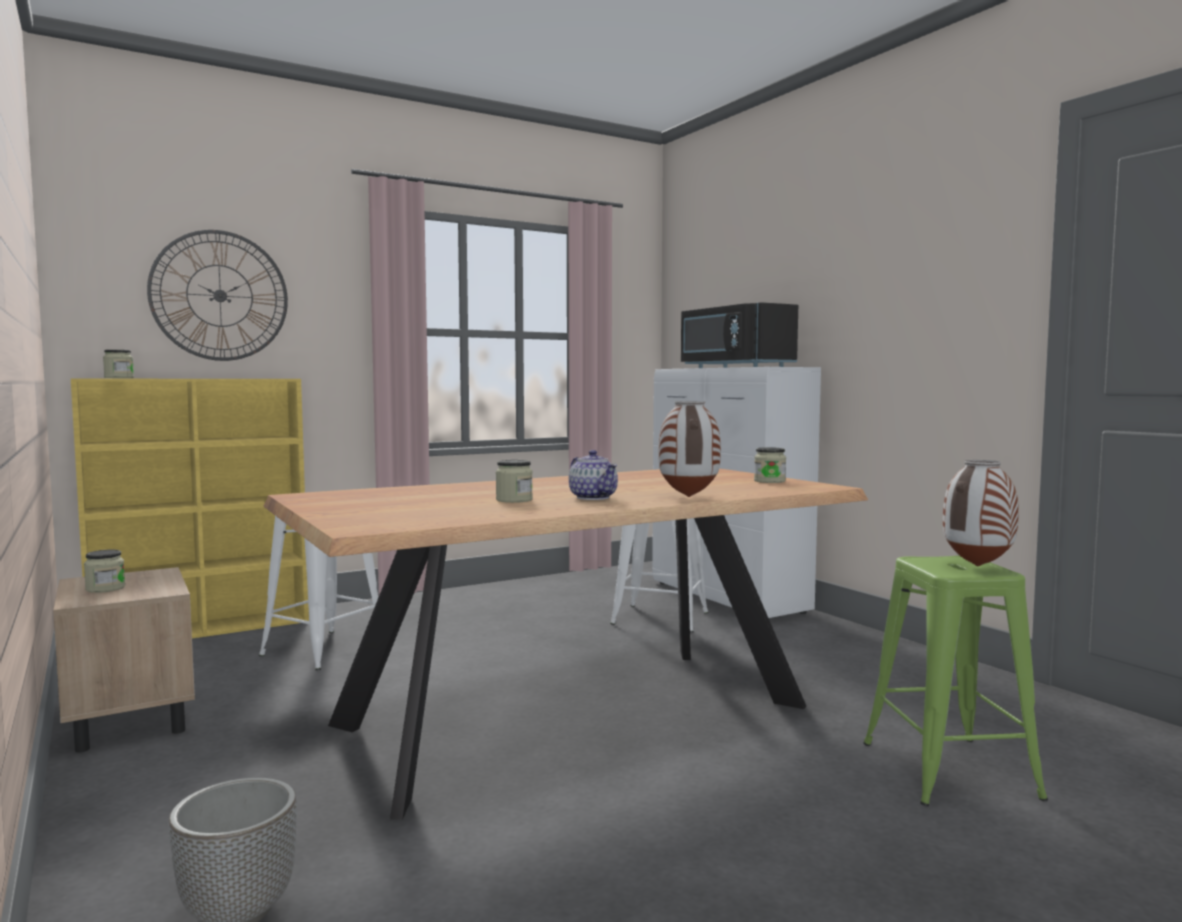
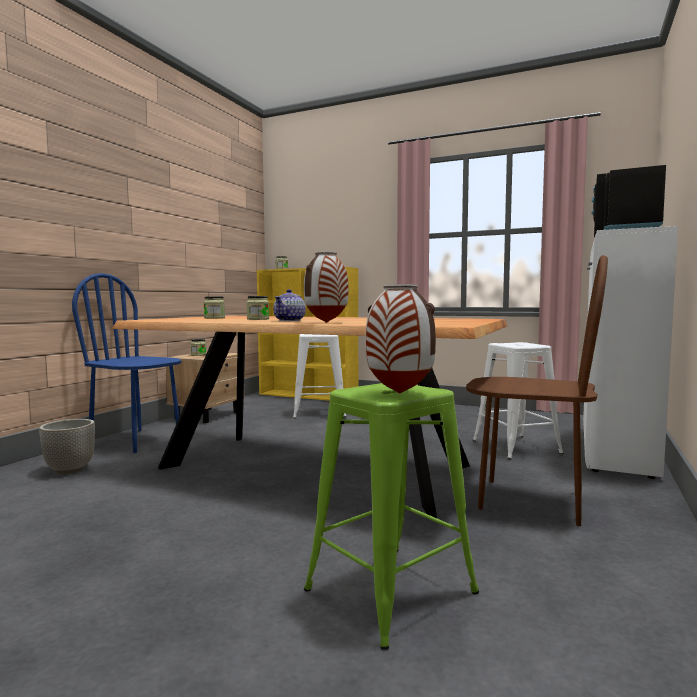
camera: 55 degrees right, 0 degrees up
(165, 813) = (136, 441): none -> blue chair
(220, 296) = (329, 226): wall clock -> none
(769, 481) = (451, 322): jar -> jar (214, 318)
(806, 662) = (530, 500): none -> brown chair

